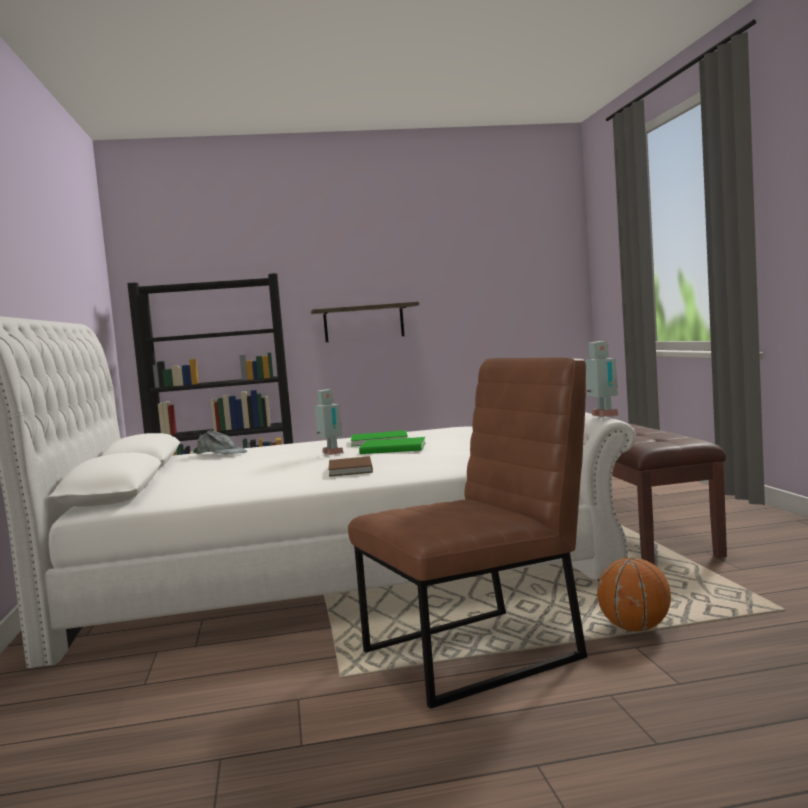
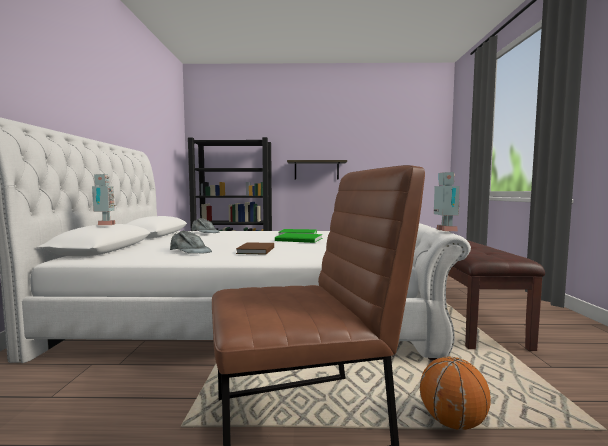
camera: 10 degrees right, 0 degrees up
(254, 481) = (190, 251): none -> grey cap
(331, 454) = (259, 239): toy robot -> toy robot (104, 225)

